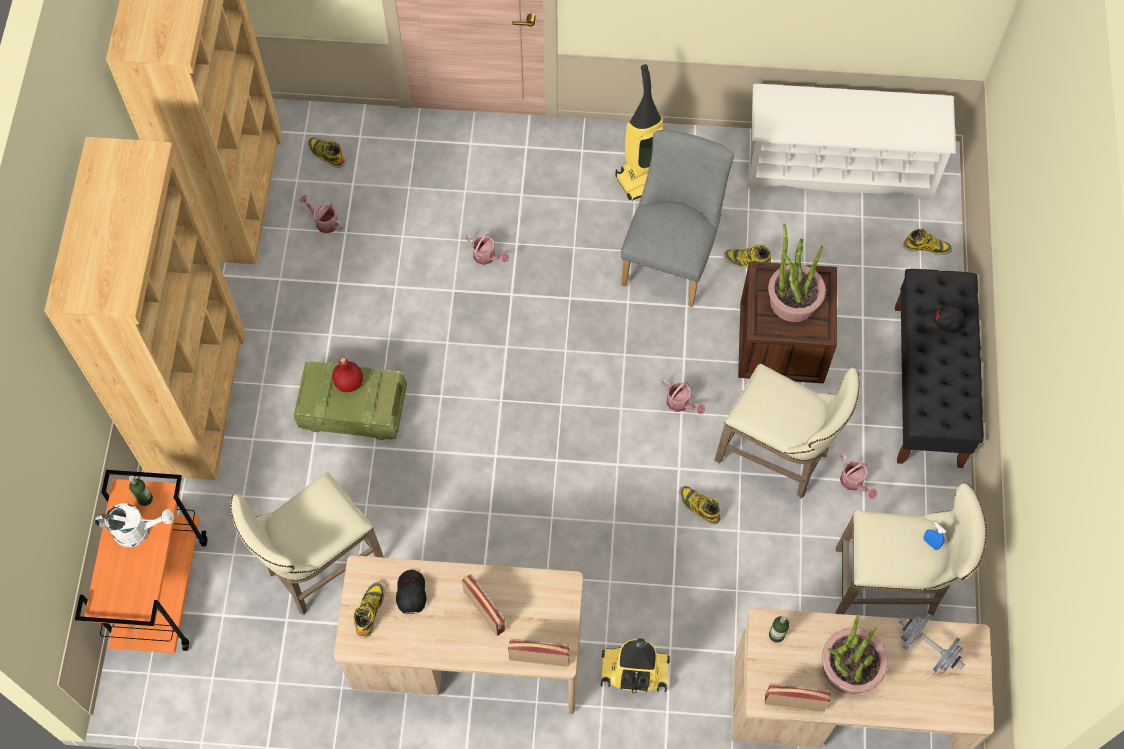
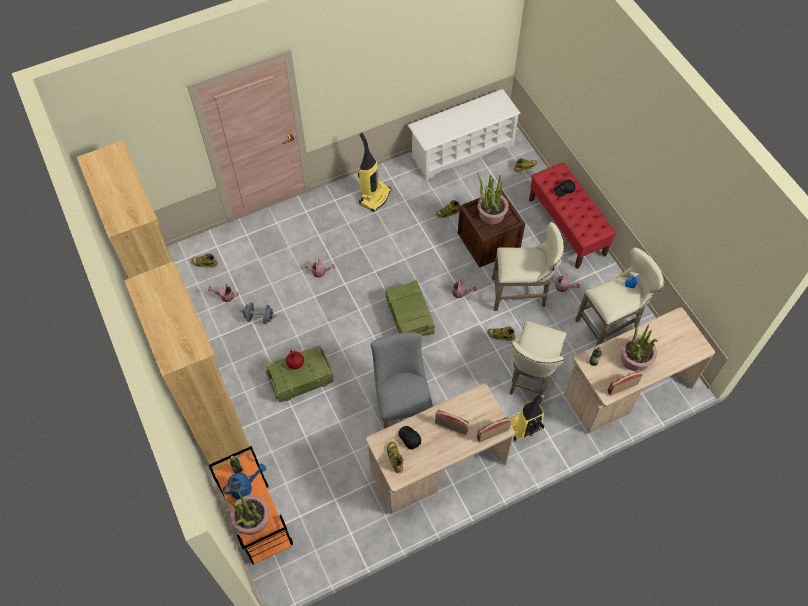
camera: 30 degrees left, 5 degrees down
(118, 584) = (252, 519): none -> potted plant
(138, 531) = (245, 487): white watering can -> blue watering can
(319, 567) = (334, 465): beige stool -> beige stool (530, 378)
(576, 401) = (410, 317): none -> crate
(671, 257) = (411, 228): grey chair -> grey chair (402, 403)
(927, 648) = (662, 331): grey dumbbell -> grey dumbbell (259, 318)
(928, 386) = (567, 227): black bench -> red bench

